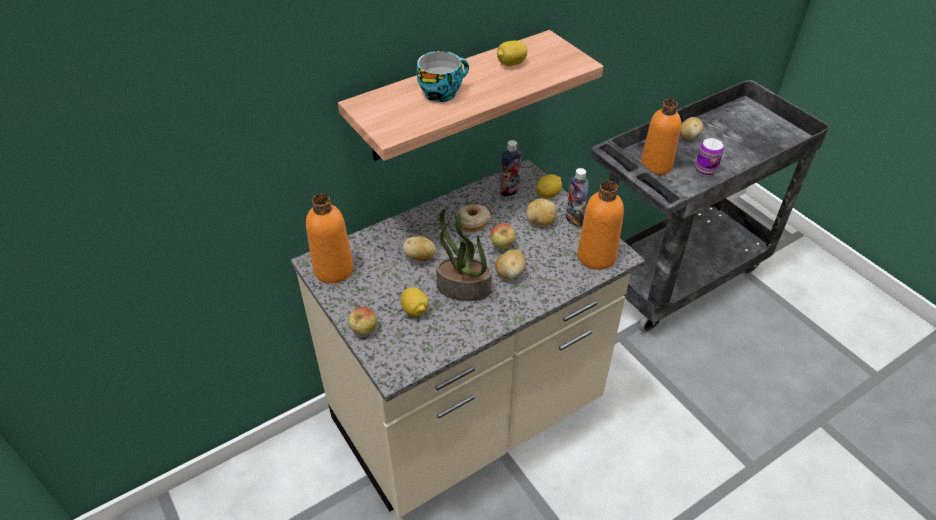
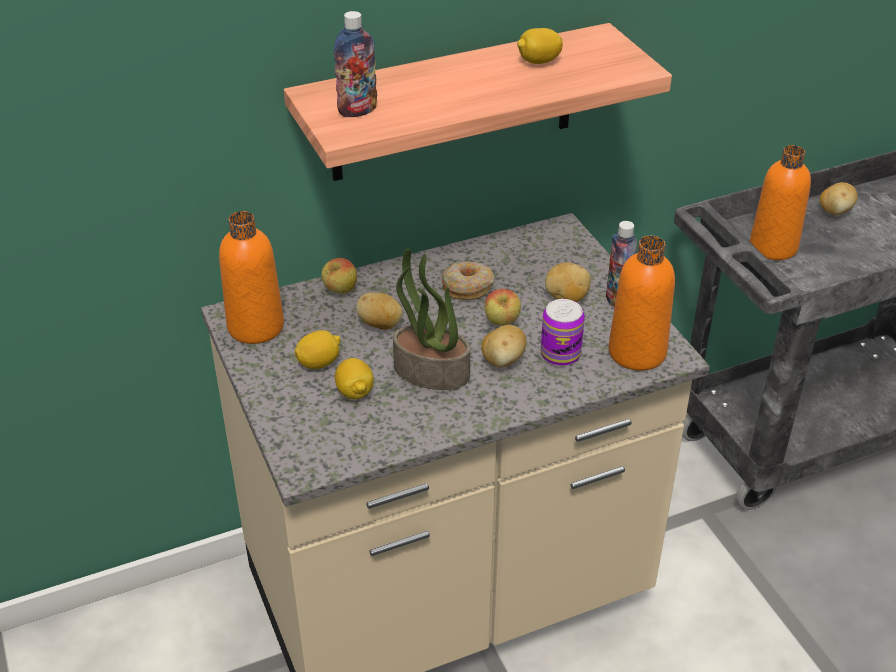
camera: 10 degrees right, 5 degrees down
(364, 331) = (276, 410): apple -> apple (340, 291)
(442, 92) = (429, 88): cup -> none
(509, 191) = (533, 251): bottle -> bottle (357, 110)
(548, 194) = (588, 262): lemon -> lemon (319, 363)
(705, 169) = (849, 260): can -> can (560, 354)

